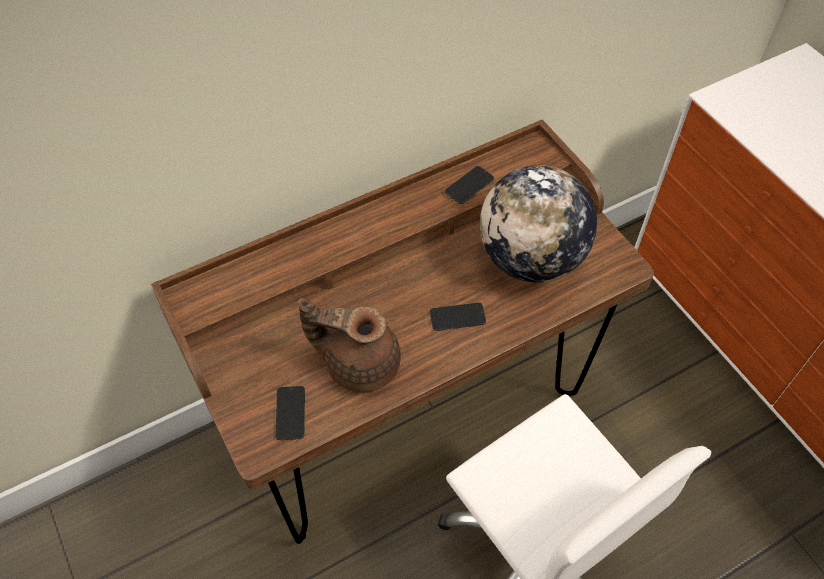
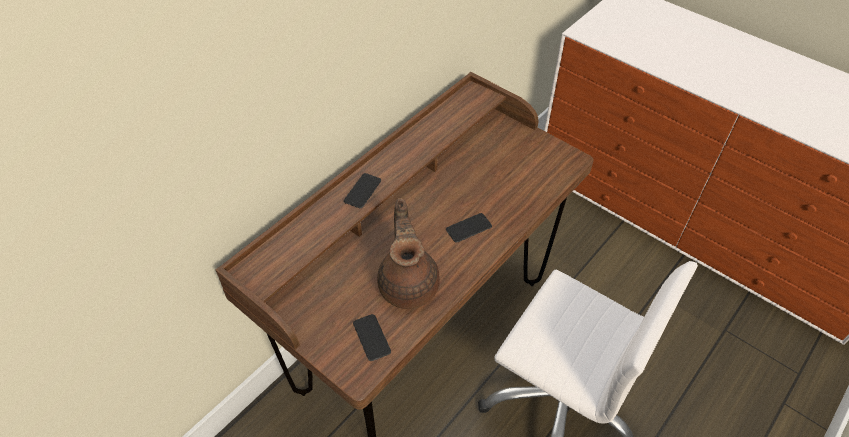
camera: 20 degrees left, 5 degrees down
(359, 363) = (409, 283): brown teapot -> brown teapot turned 90 degrees clockwise
(469, 185) = (439, 130): phone -> phone (362, 191)
(531, 259) = (503, 172): globe -> none

